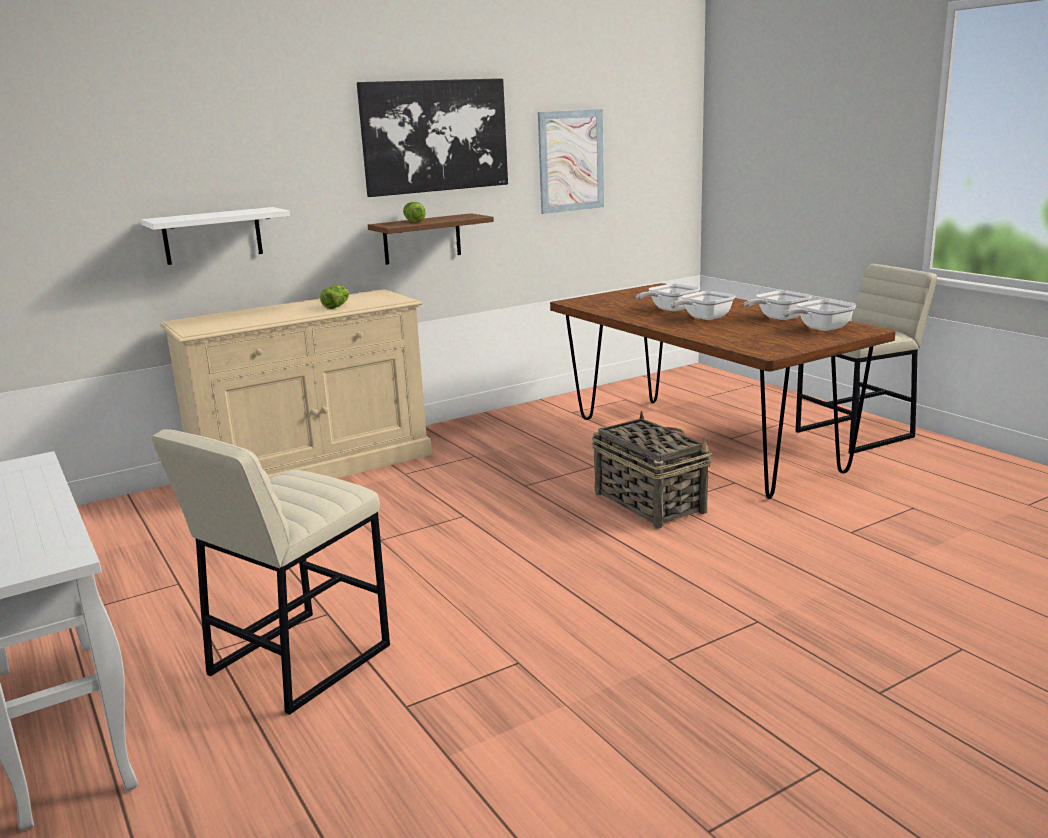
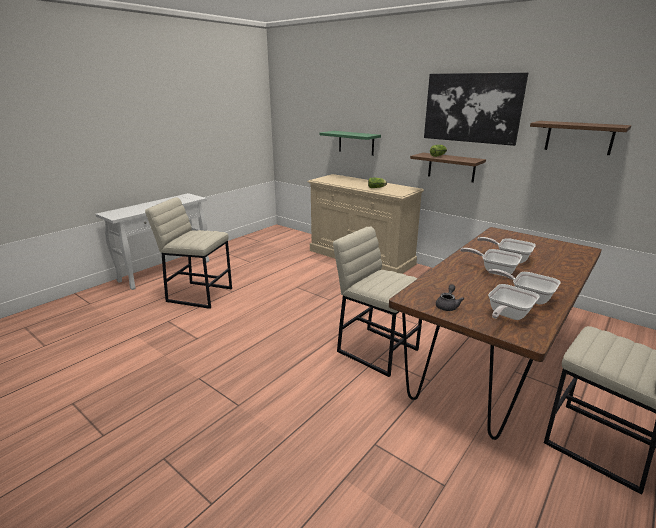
camera: 70 degrees right, 5 degrees up
(212, 236) = (356, 143): white shelf -> green shelf
(571, 161) = (579, 137): picture -> brown shelf
(648, 502) = (376, 350): basket -> beige chair
(792, 342) = (447, 305): none -> grey teapot
(819, 329) = (507, 315): frying pan -> frying pan turned 90 degrees counterclockwise

